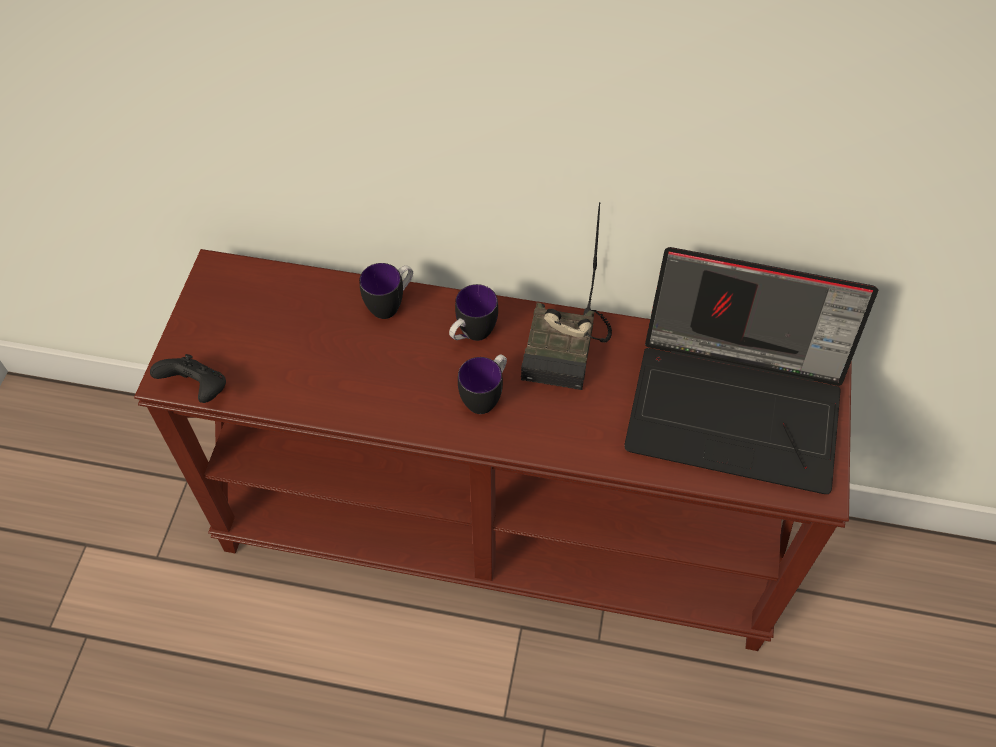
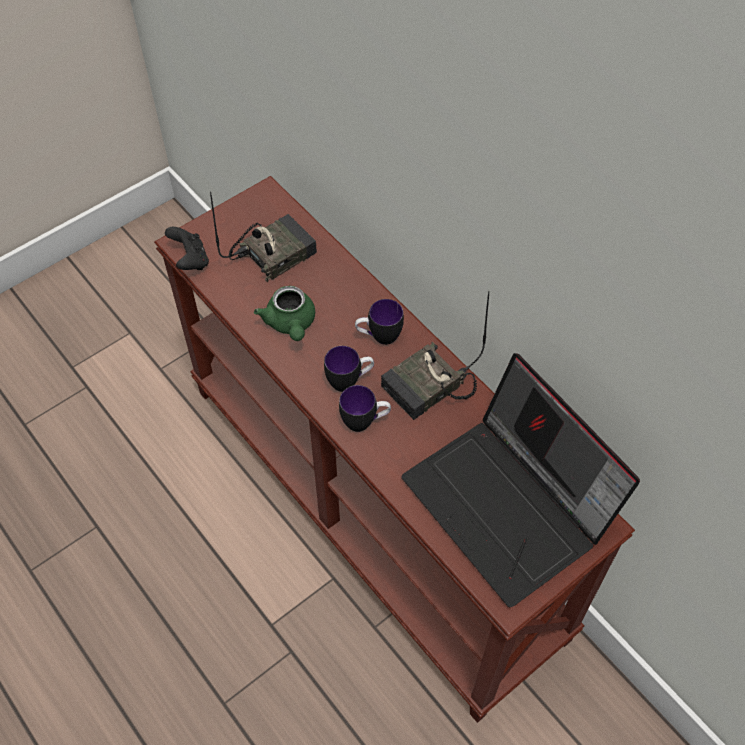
camera: 40 degrees right, 0 degrees up
(281, 324) = (272, 252): none -> radio
(372, 382) = (290, 324): none -> green teapot
(391, 304) = (348, 283): mug -> mug (365, 422)

